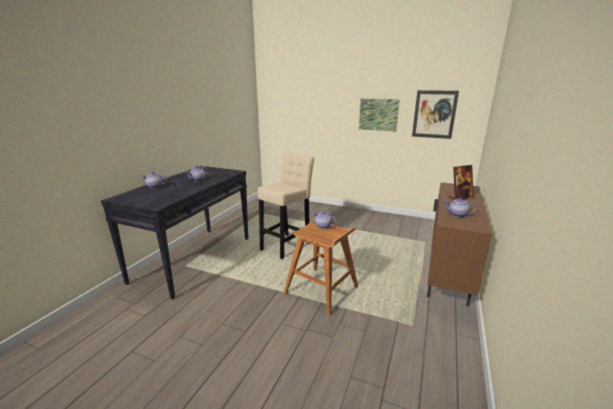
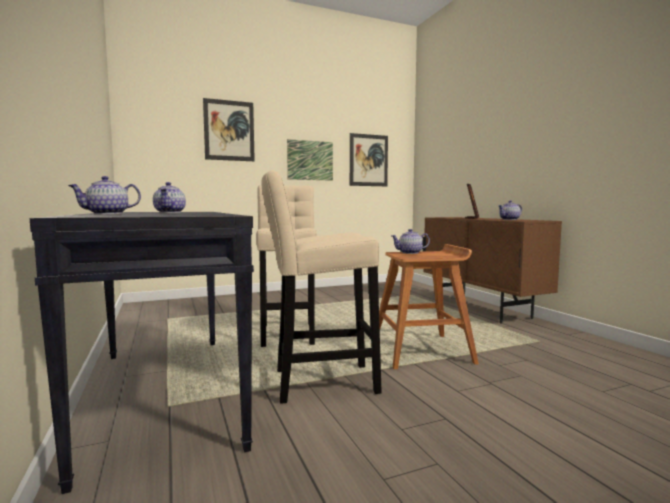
camera: 45 degrees left, 15 degrees down
(242, 283) = (318, 382): none -> beige stool
(320, 94) = (229, 130): none -> picture

